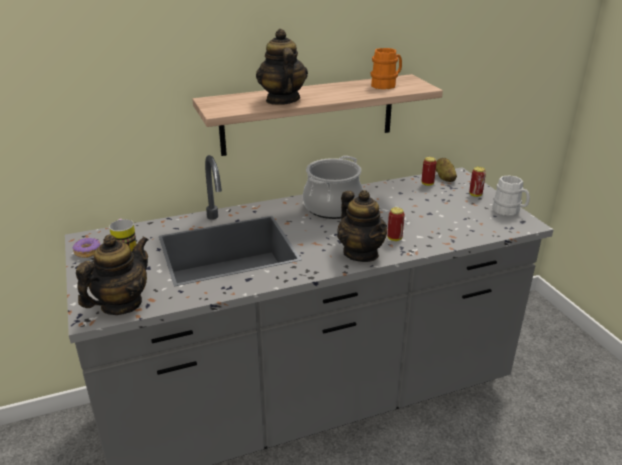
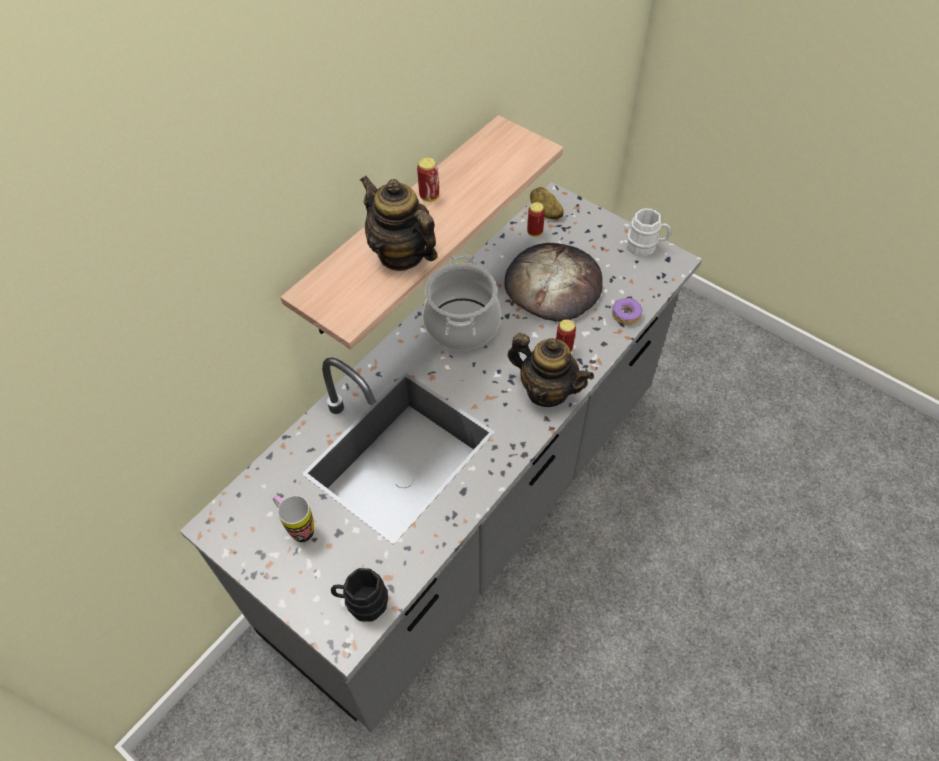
camera: 30 degrees left, 25 degrees up
(87, 252) = (241, 545): donut -> donut (625, 314)
(121, 304) = (362, 602): teapot -> black mug
(386, 85) = (491, 159): orange mug -> none
(417, 209) = (553, 285): none -> bread
(475, 194) = (596, 231): can -> can (429, 196)

